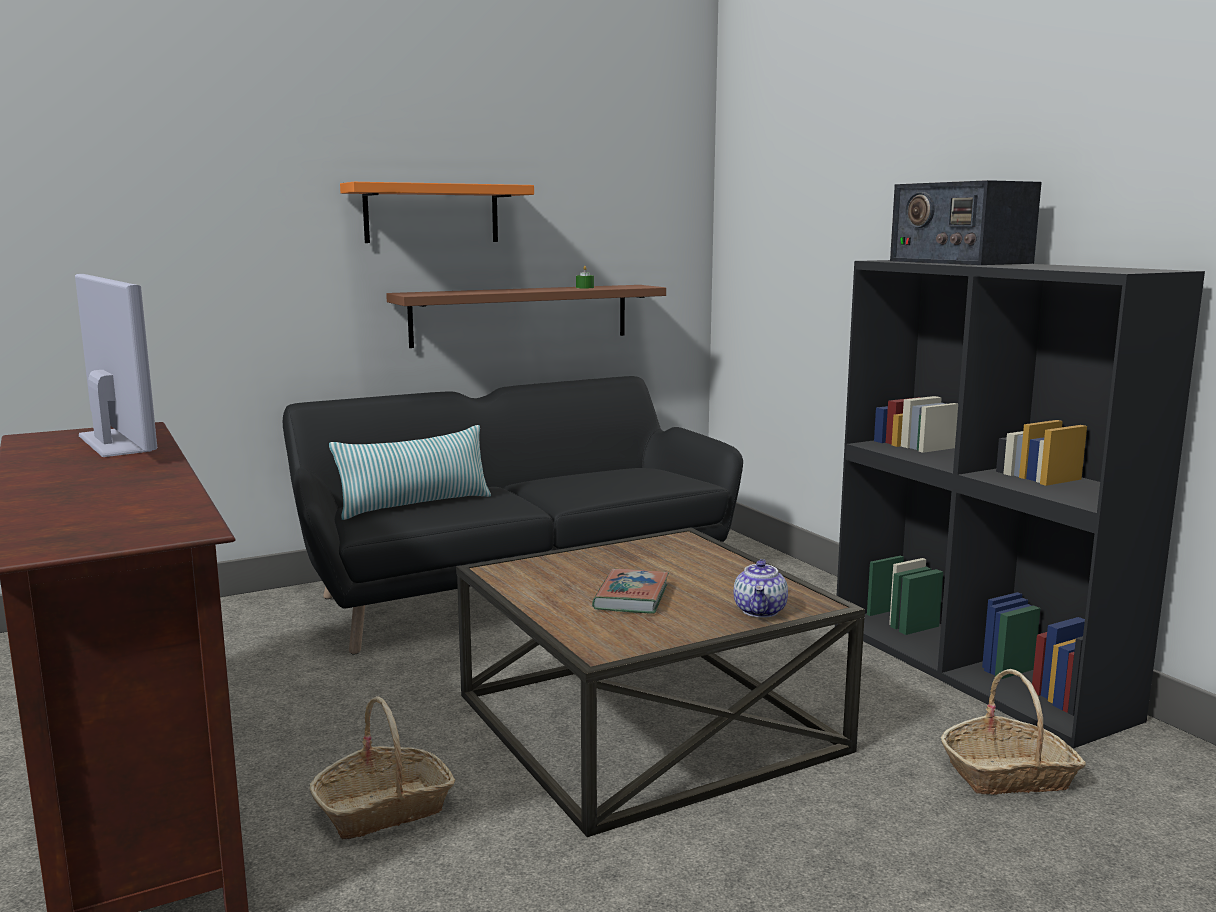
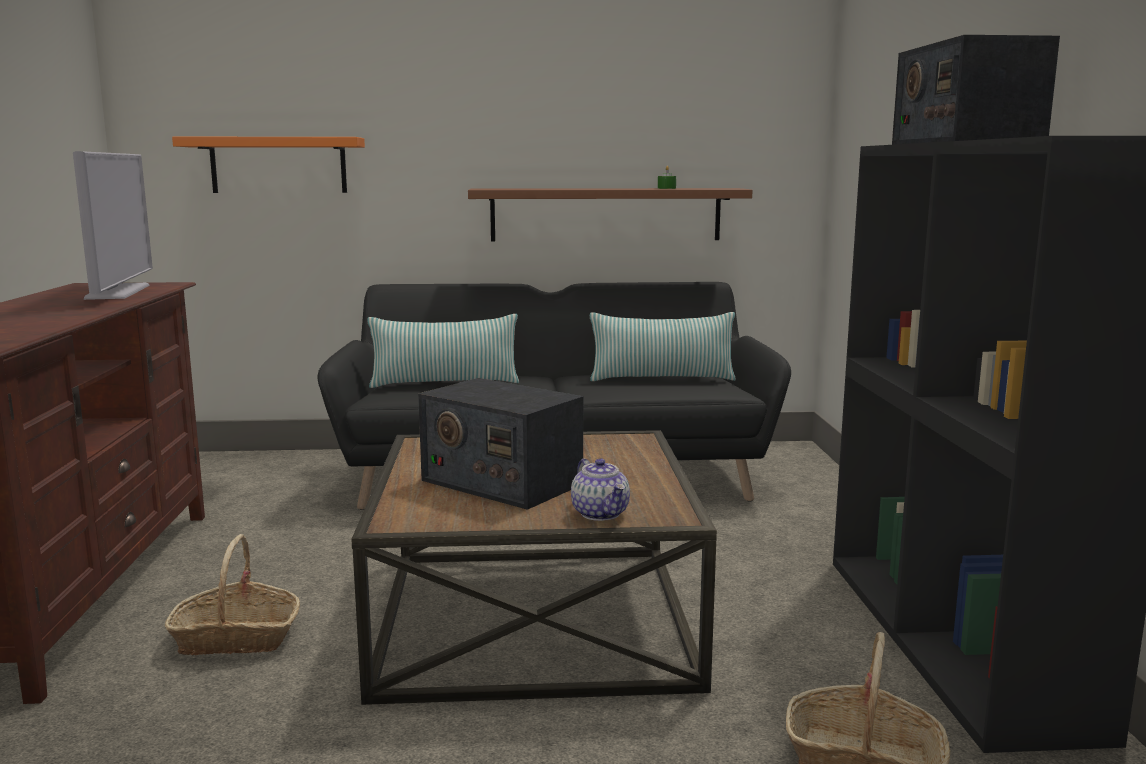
camera: 25 degrees right, 0 degrees up
(432, 213) = (516, 114): orange shelf -> orange shelf (278, 165)
(616, 476) = (662, 378): none -> pillow
(631, 597) = (500, 482): book -> radio
(760, 611) = (601, 513): teapot -> teapot turned 60 degrees counterclockwise

